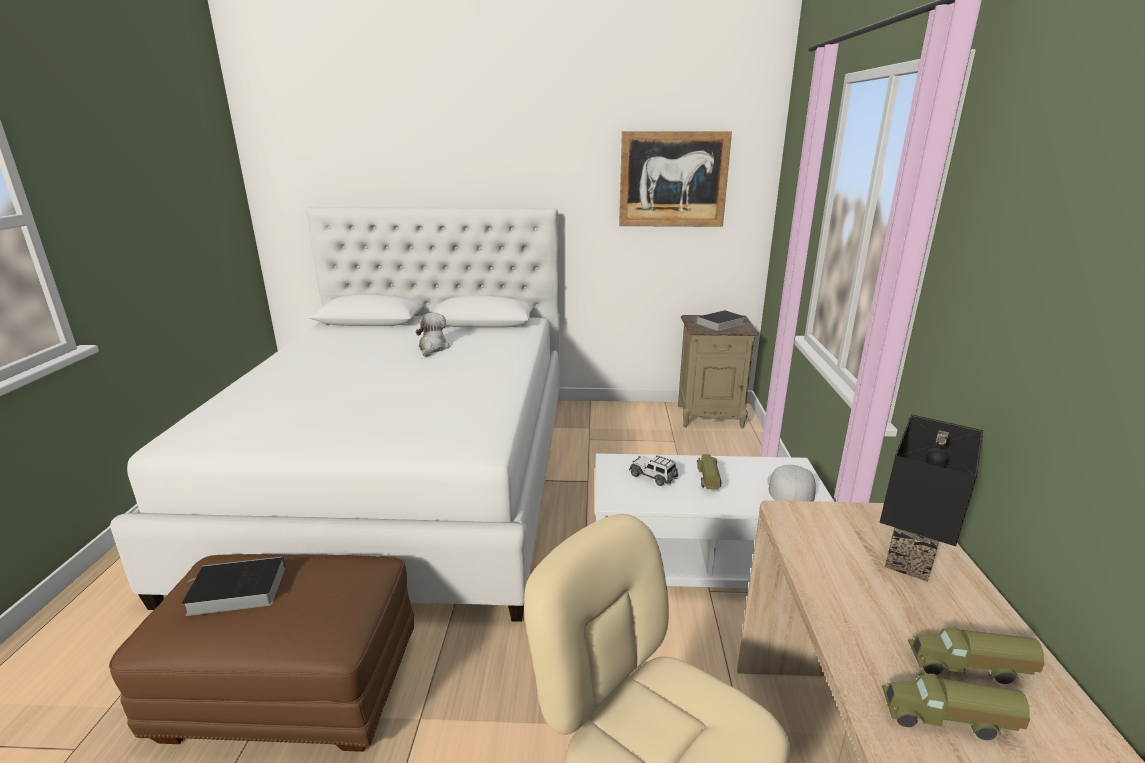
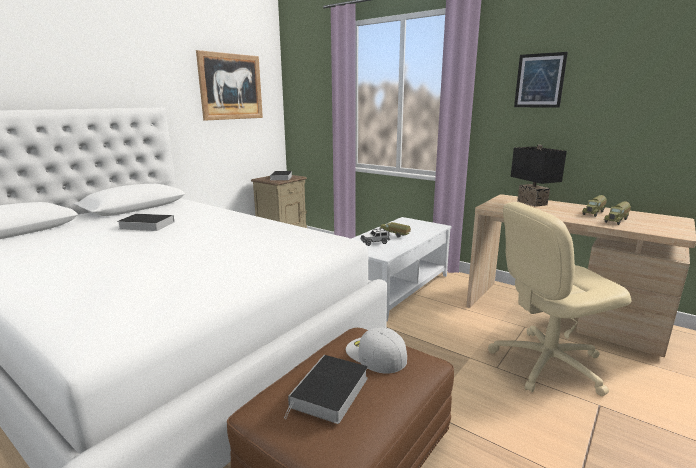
camera: 55 degrees left, 5 degrees down
(433, 348) = (145, 225): plush toy -> book
(789, 488) = (421, 226): white cap -> white cap (375, 354)
(1051, 266) = (539, 80): none -> picture

